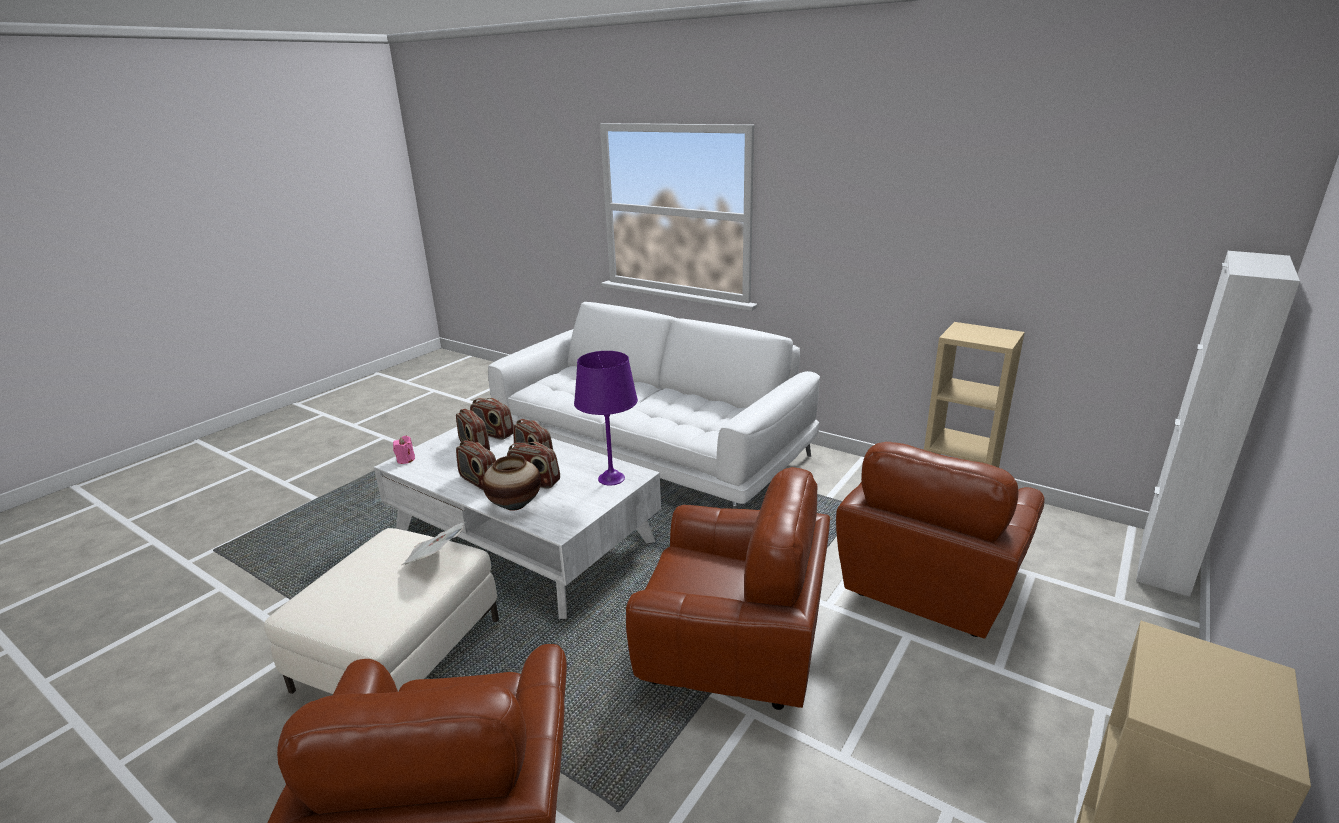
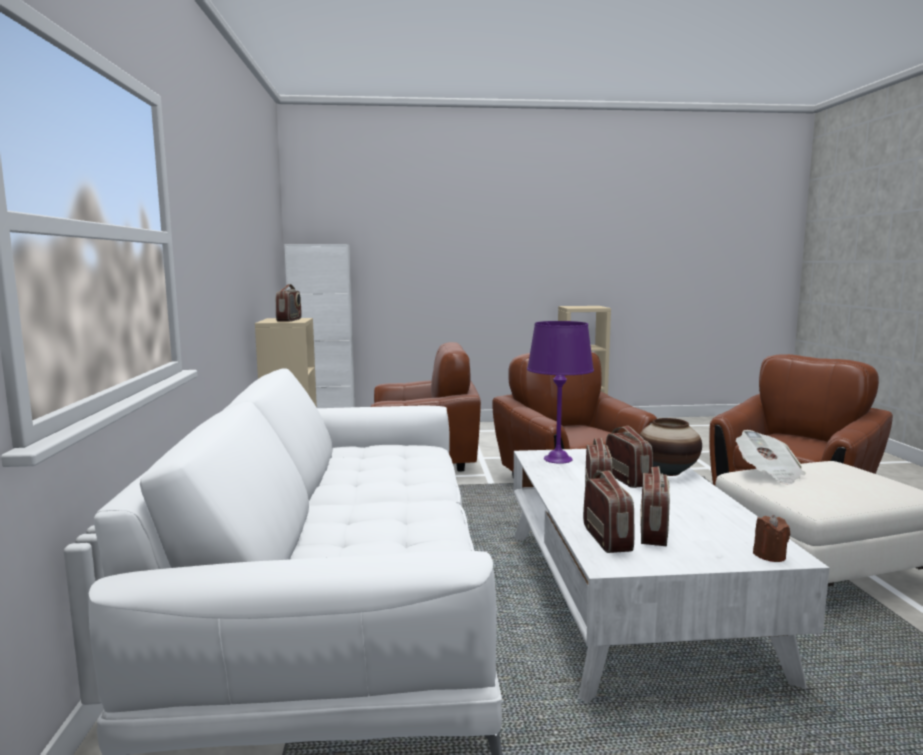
camera: 130 degrees left, 15 degrees down
(406, 460) = (769, 555): pink candle -> brown candle
(479, 481) = (684, 498): radio -> radio (289, 320)

